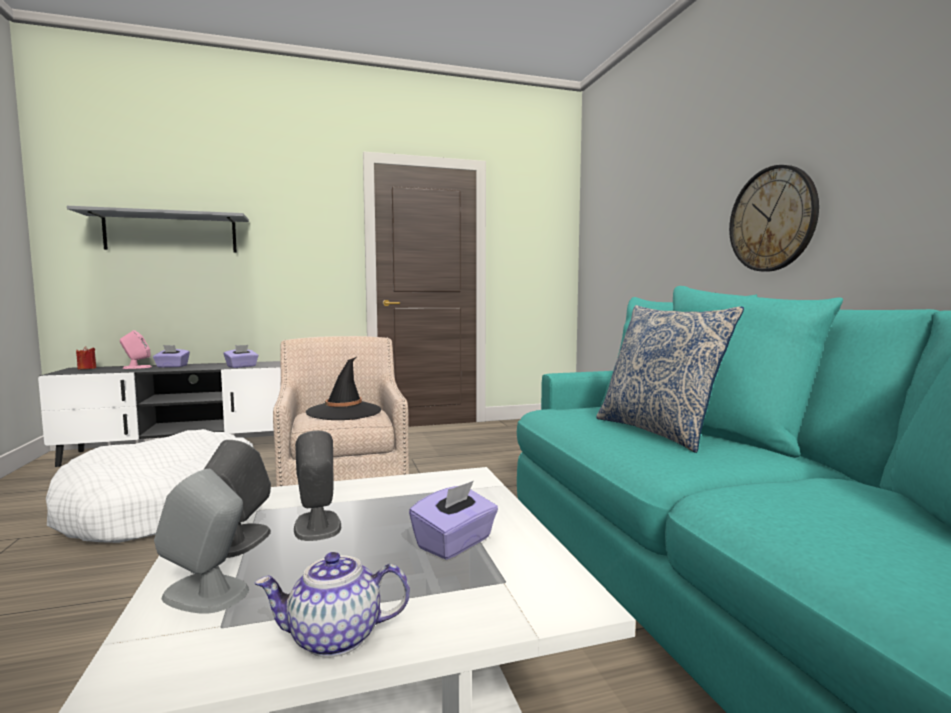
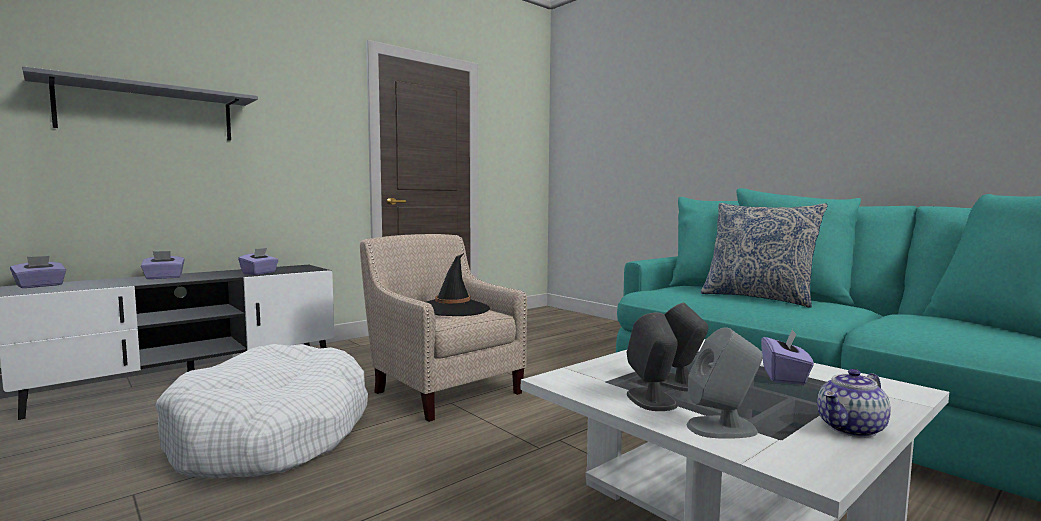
camera: 25 degrees left, 0 degrees up
(87, 368) = (40, 286): red candle -> purple tissue box
(136, 367) = (115, 281): pink speaker -> none
(772, 219) = (765, 140): wall clock -> none

